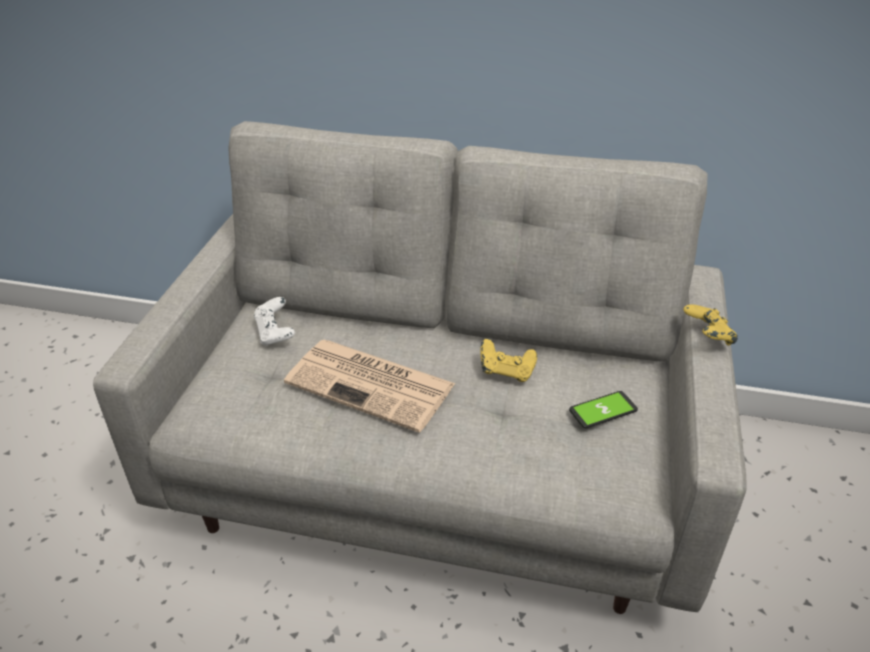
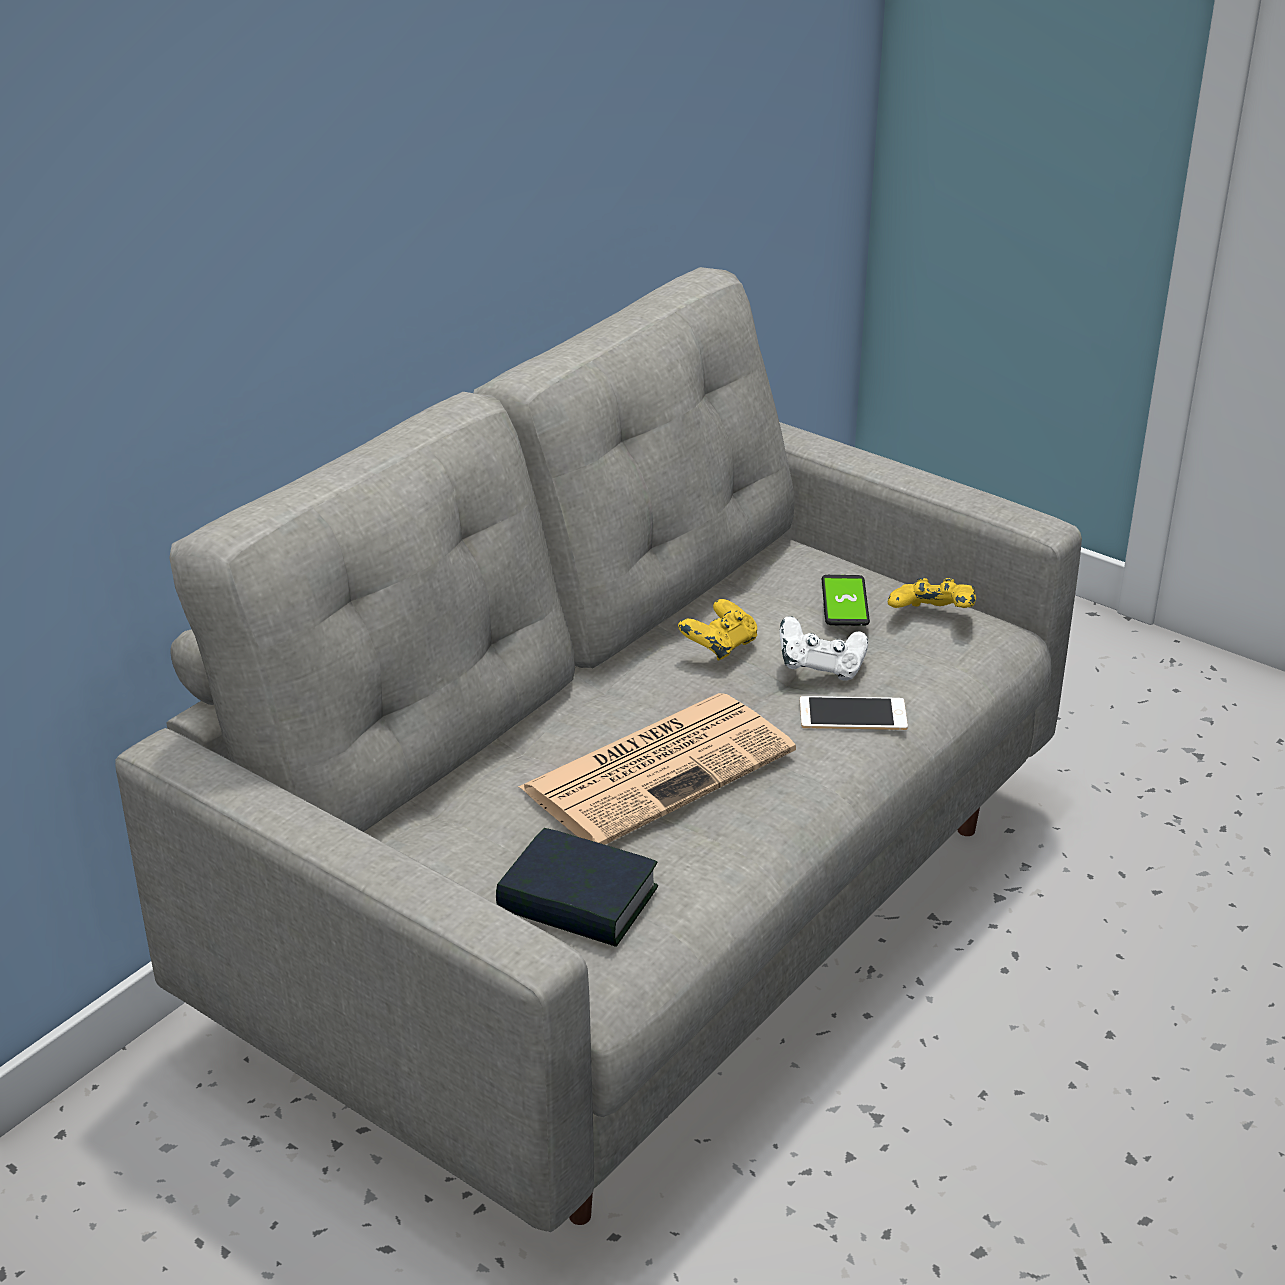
camera: 65 degrees left, 5 degrees down
(243, 391) = (578, 900): none -> book
(275, 333) = (453, 837): white game controller -> white game controller (821, 668)
(479, 449) = (853, 714): none -> phone
(706, 337) = (844, 453): yellow game controller -> yellow game controller (932, 618)

